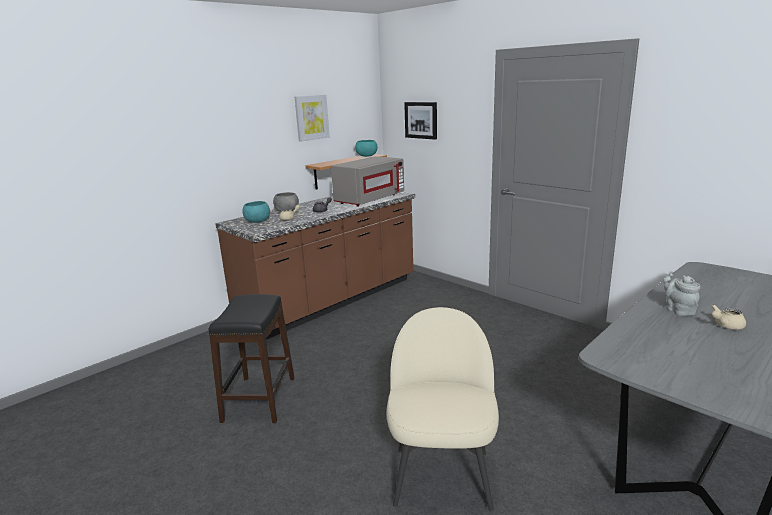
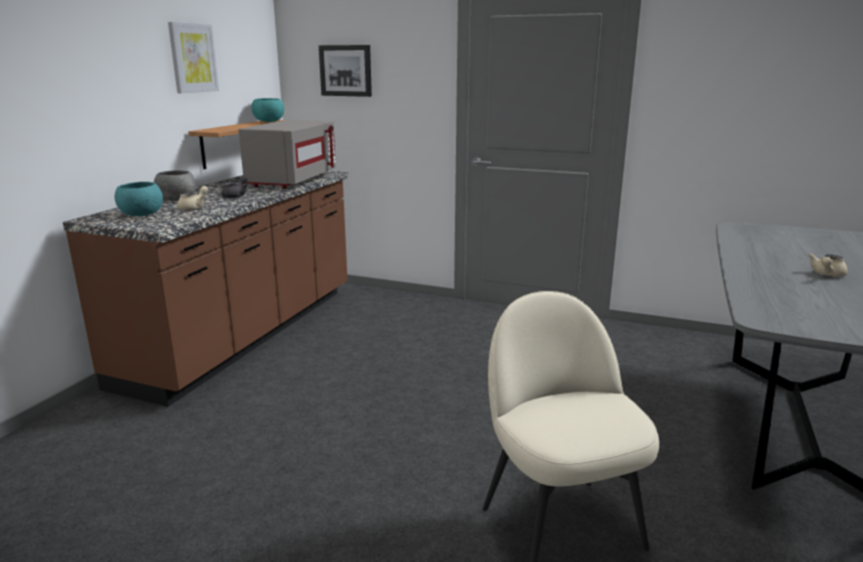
camera: 25 degrees left, 0 degrees up
(259, 399) = (222, 490): black stool -> none
(678, 310) = (768, 266): grey teapot -> none

